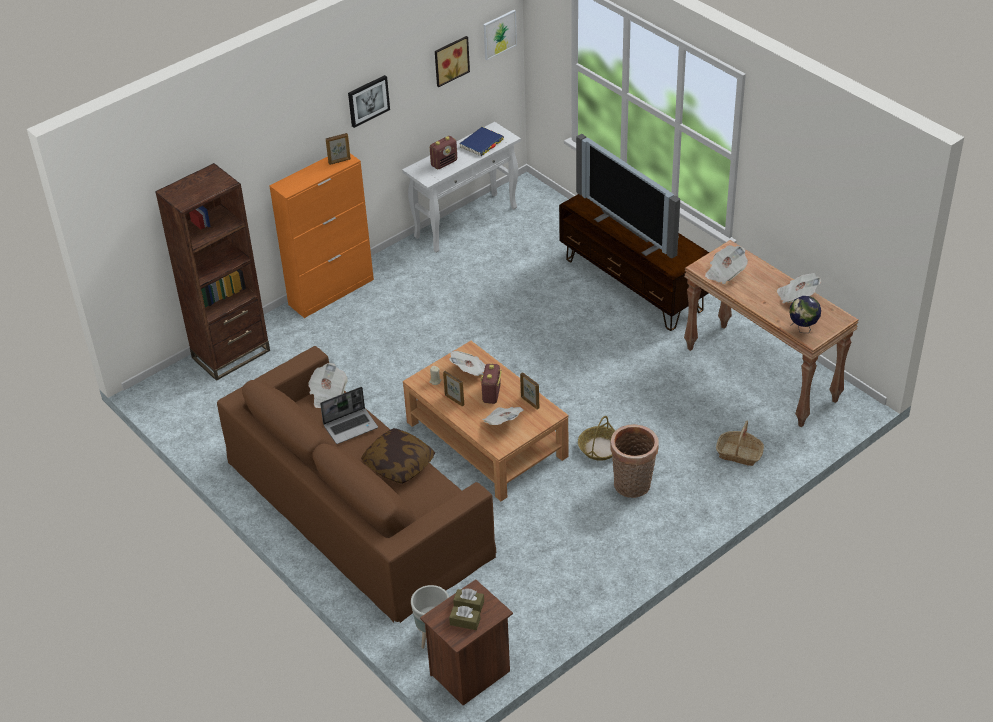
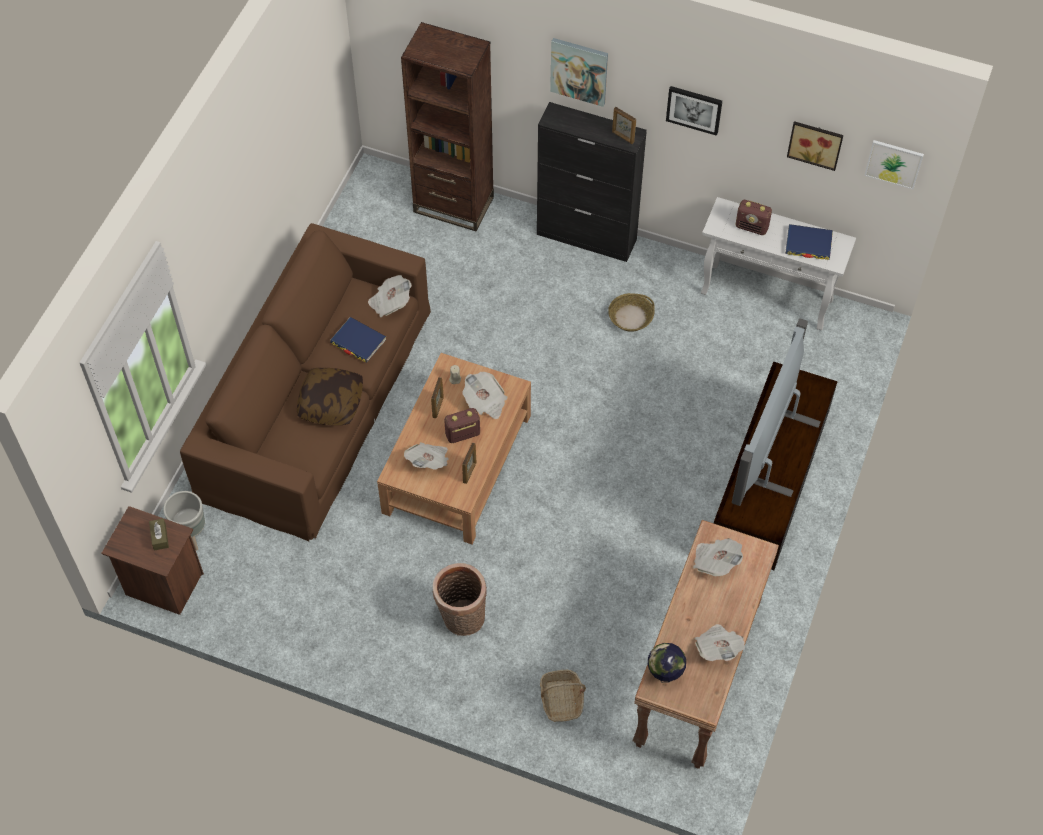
camera: 60 degrees right, 15 degrees up
(282, 136) = (579, 71): none -> picture
(332, 292) = (587, 237): orange cabinet -> black cabinet
(351, 426) = (358, 341): laptop -> blue book
(465, 622) = (138, 543): brown tissue box -> none
(600, 448) = (499, 567): basket -> basket (631, 317)

